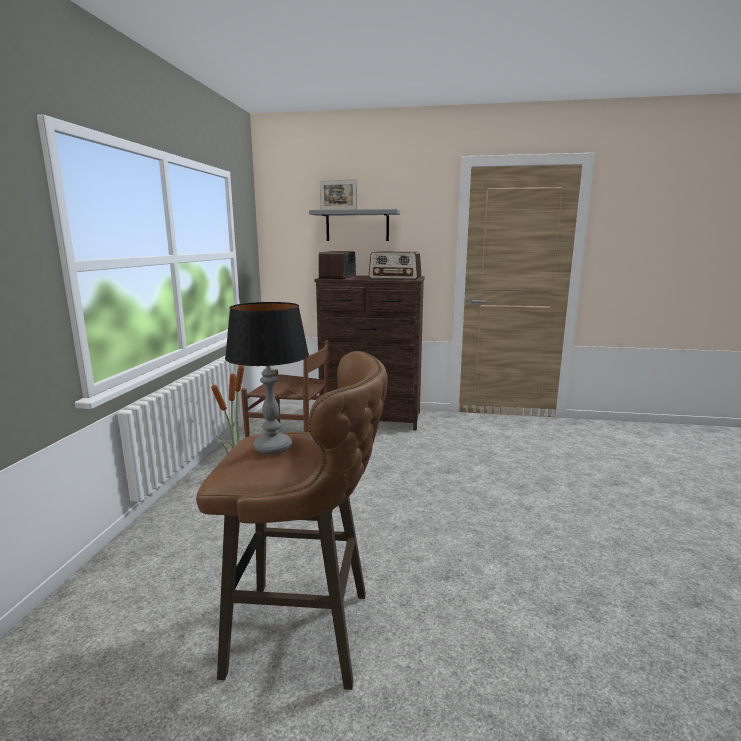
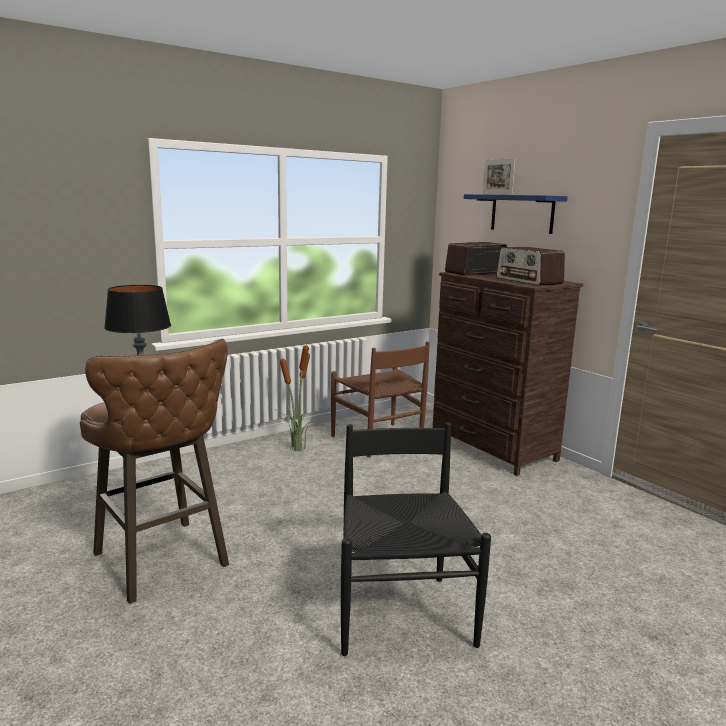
camera: 45 degrees right, 0 degrees up
(357, 226) = (522, 213): grey shelf -> blue shelf
(521, 546) = (401, 613): none -> black chair

